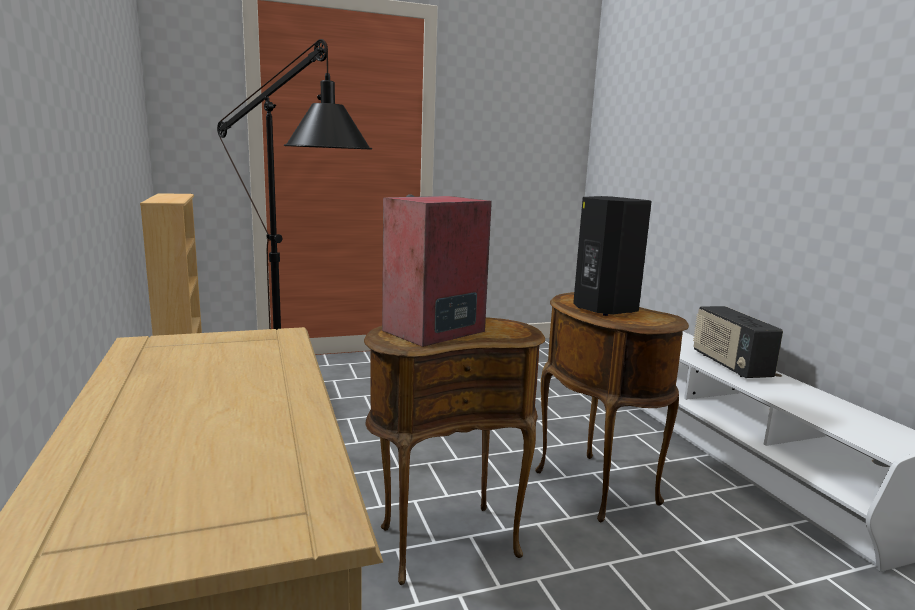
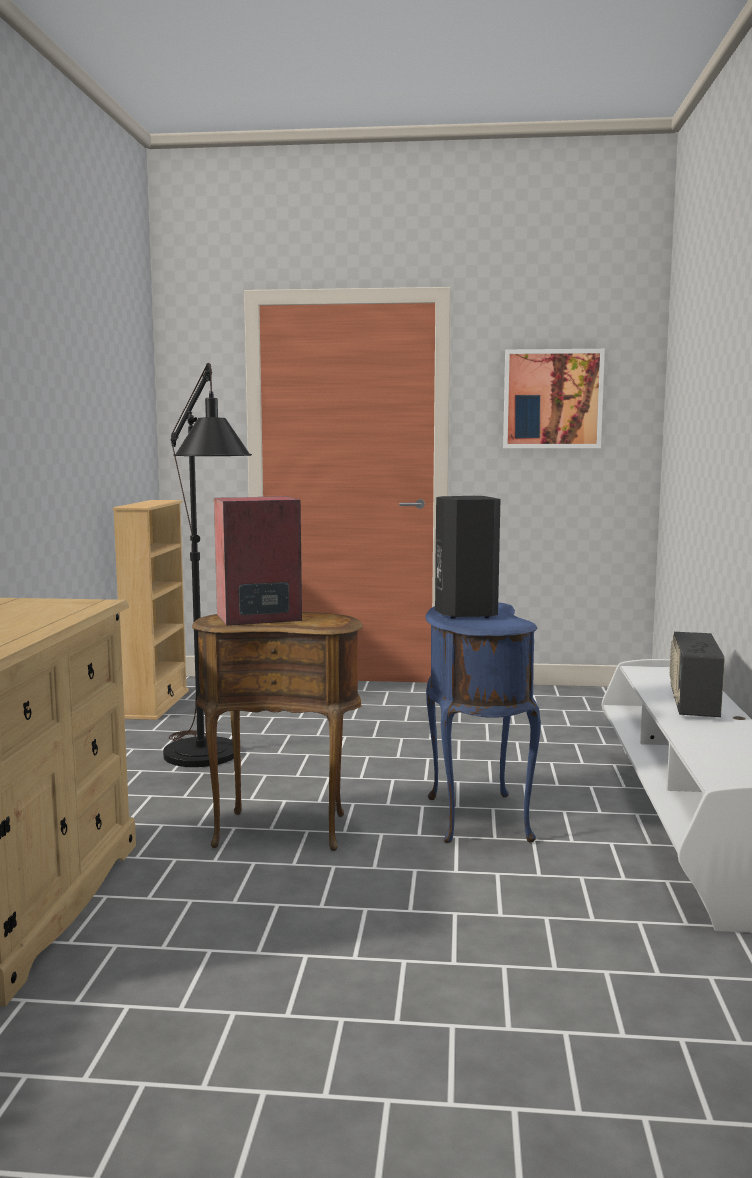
camera: 25 degrees right, 5 degrees down
(515, 113) = (552, 399): none -> picture
(592, 488) = (473, 819): brown side table -> blue side table

